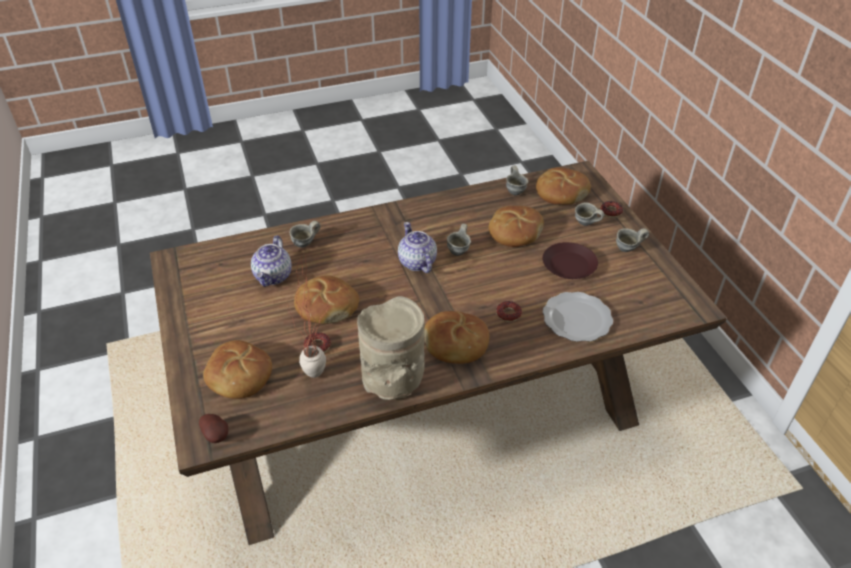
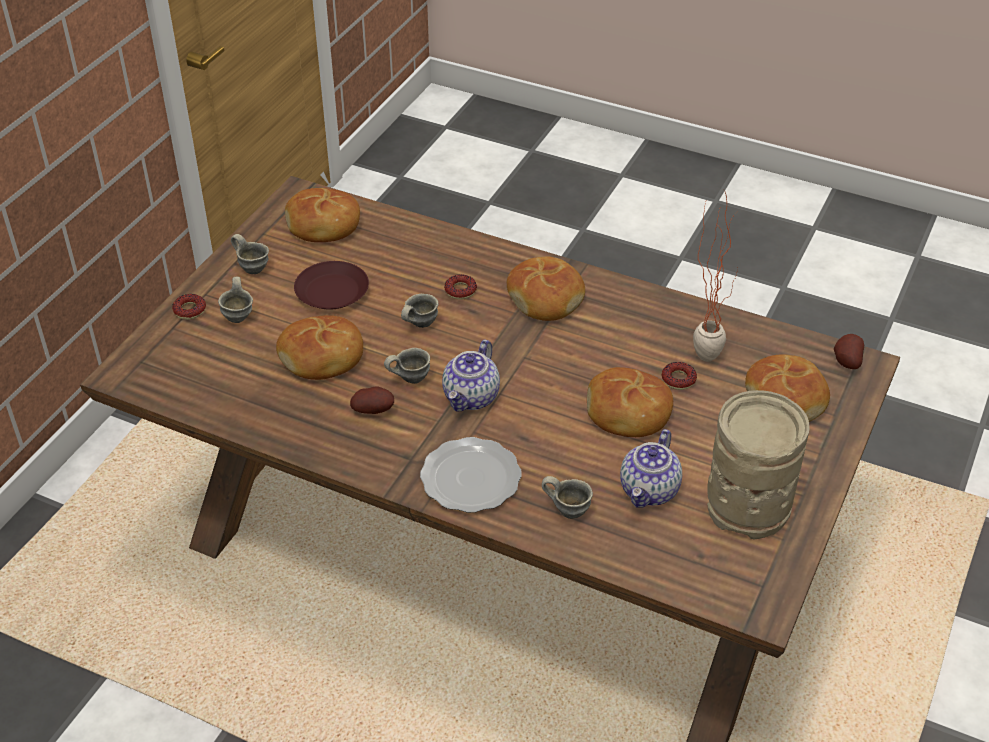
camera: 135 degrees left, 0 degrees up
(273, 276) = (650, 491): teapot -> teapot turned 150 degrees clockwise
(393, 381) = (640, 306): beige vase -> beige vase (748, 506)
(453, 227) = (374, 410): none -> potato
(516, 191) = (231, 404): grey mug -> grey mug (418, 324)
(561, 193) = (192, 366): bread -> bread (323, 226)
(578, 318) = (408, 249): plate -> plate (469, 477)

